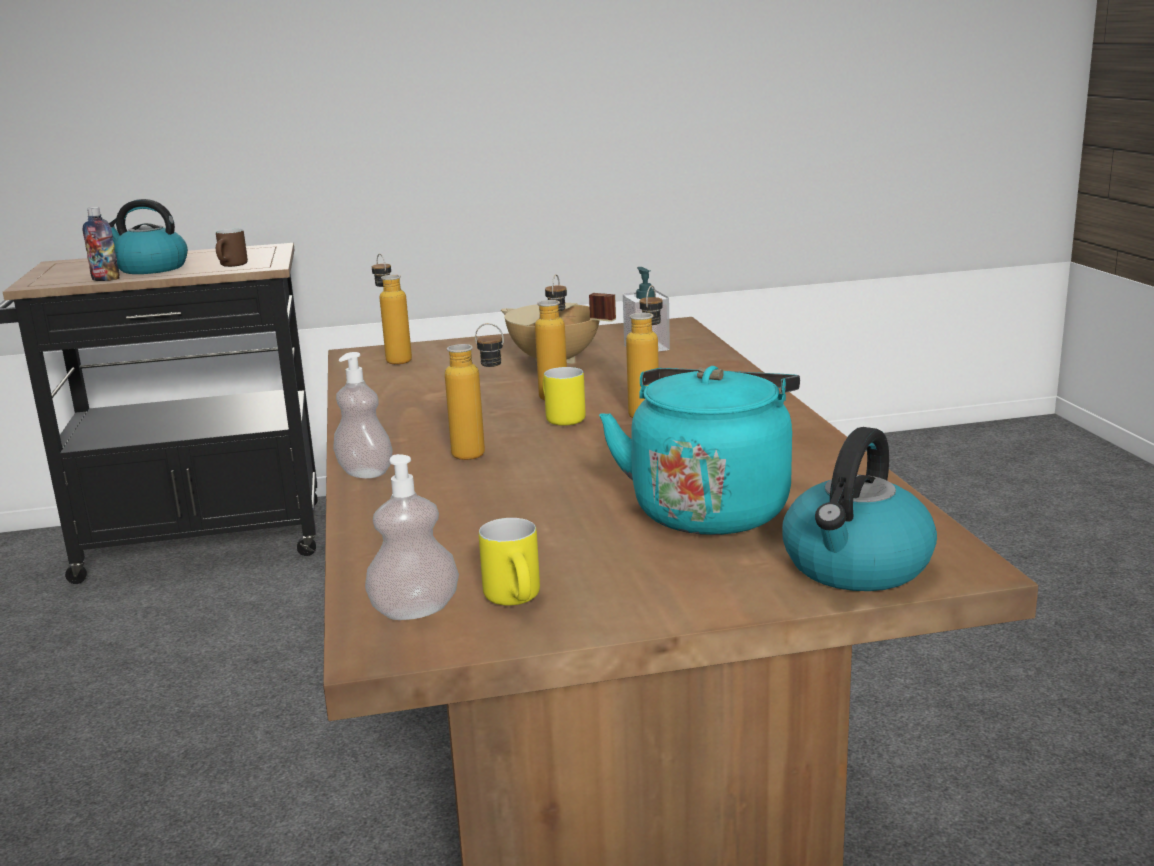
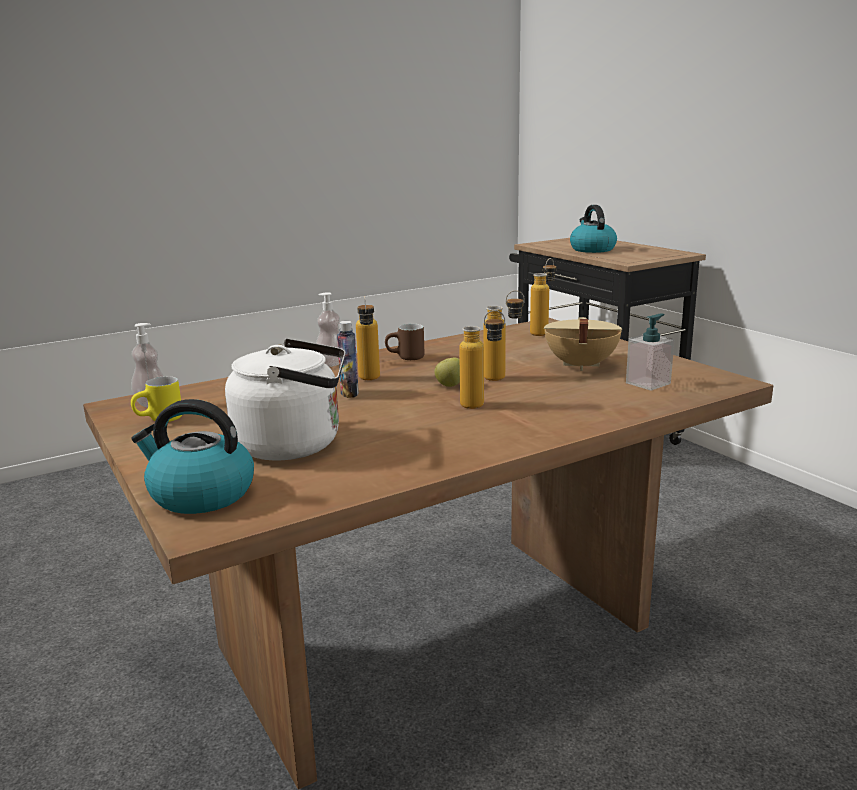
camera: 70 degrees right, 0 degrees up
(105, 279) = (557, 249): bottle -> bottle (349, 393)
(233, 266) = (618, 258): brown mug -> brown mug (406, 358)
(558, 419) = (449, 385): yellow mug -> apple
(711, 508) = (295, 445): turquoise kettle -> white kettle

